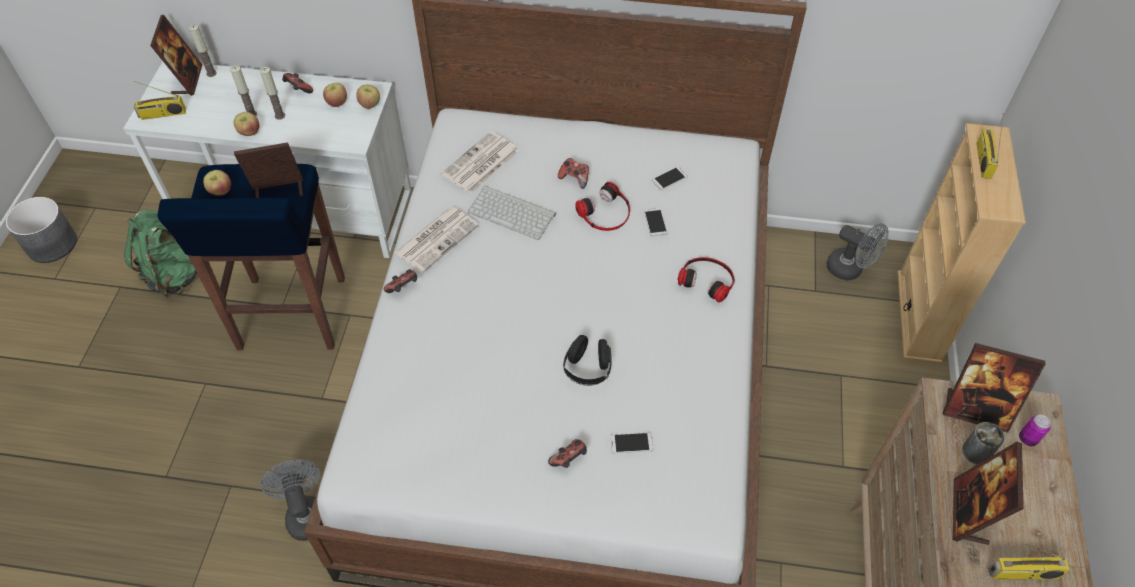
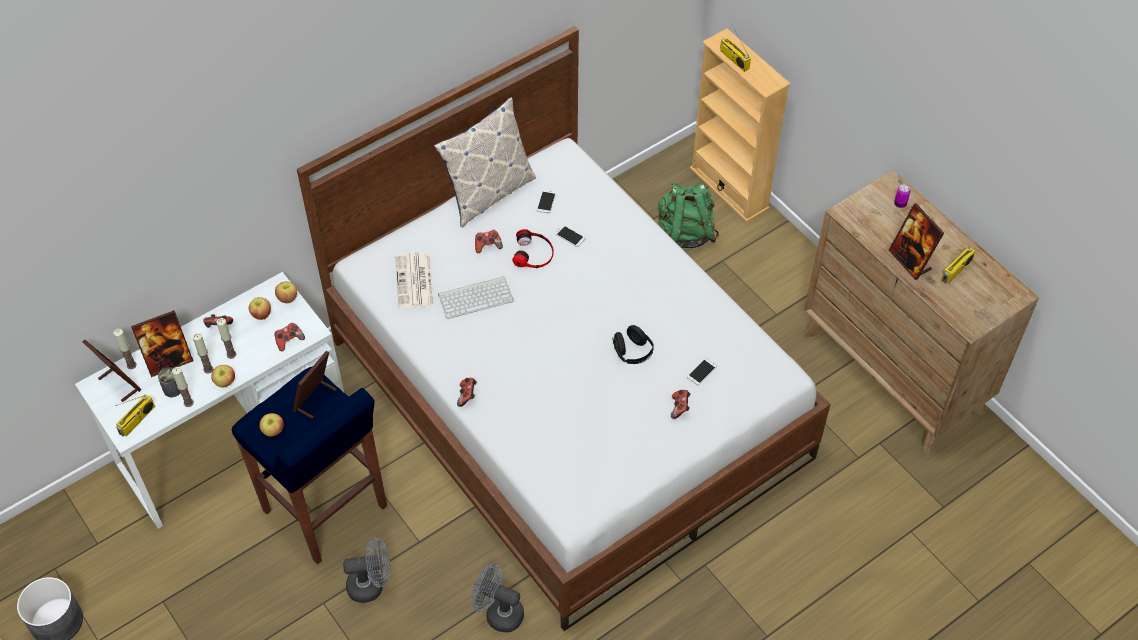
camera: 45 degrees left, 0 degrees up
(175, 273) = (195, 557): green backpack -> green backpack (685, 233)
(208, 128) = (188, 403): none -> candle
(330, 136) = (289, 341): none -> game controller
(437, 238) = (448, 350): newspaper -> none
(628, 137) = (488, 193): none -> pillow
(707, 280) = (639, 248): headphones -> none
(850, 269) = (660, 187): grey fan -> grey fan (371, 585)
(975, 411) = (865, 208): picture frame -> picture frame (169, 361)
(976, 452) = (885, 229): can -> can (172, 389)

